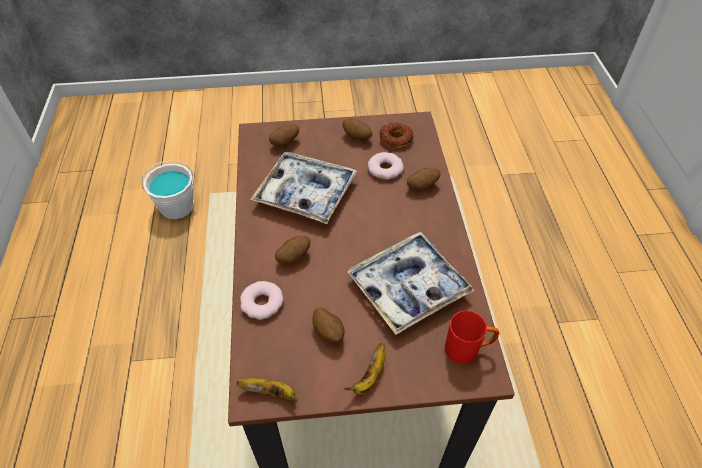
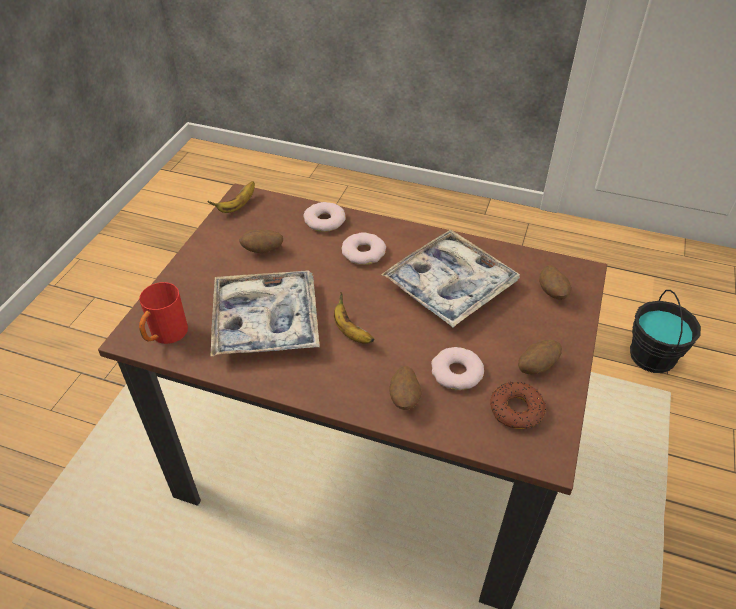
camera: 115 degrees right, 5 degrees down
(177, 207) = (651, 356): white bucket -> black bucket
(293, 256) = (363, 252): potato -> donut
(369, 376) = (201, 261): banana -> banana (350, 332)

